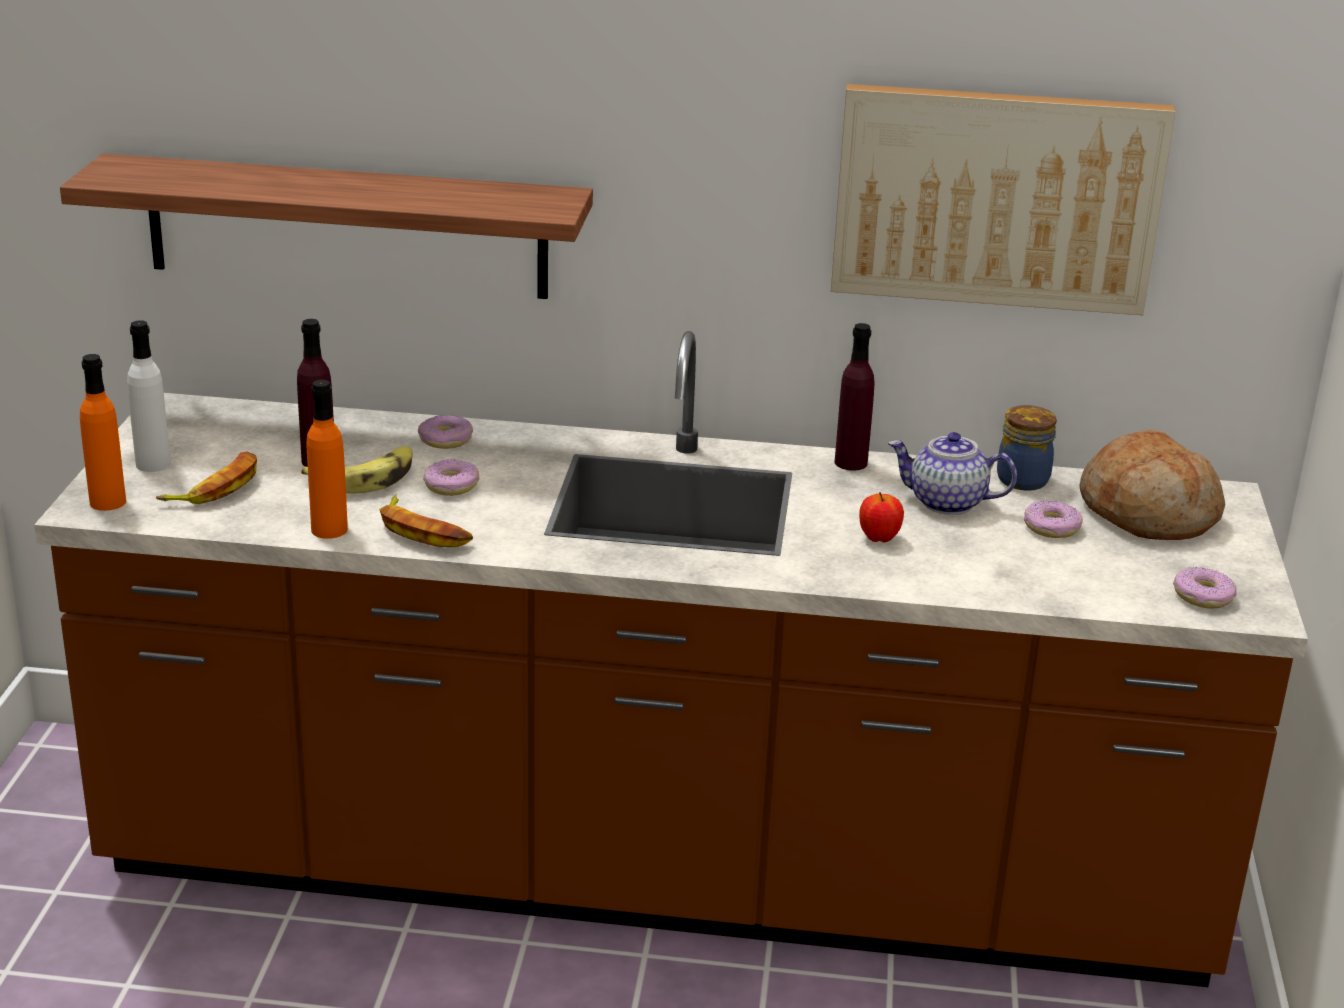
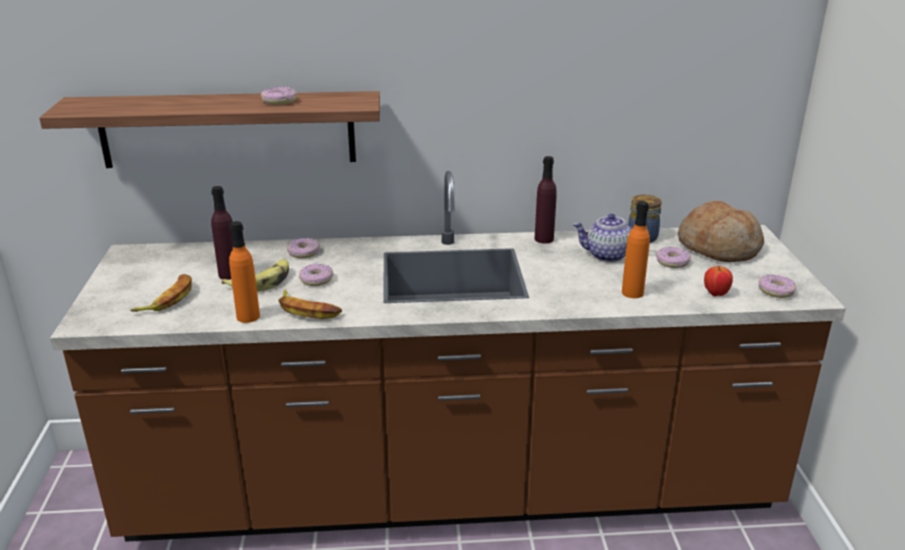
camera: 10 degrees left, 0 degrees up
(107, 502) = (97, 317): orange bottle -> orange bottle (632, 293)
(153, 464) = (123, 289): white bottle -> none
(425, 193) = (279, 101): none -> donut
(879, 538) = (581, 280): apple -> apple (715, 294)
(996, 197) = (618, 75): picture -> none

